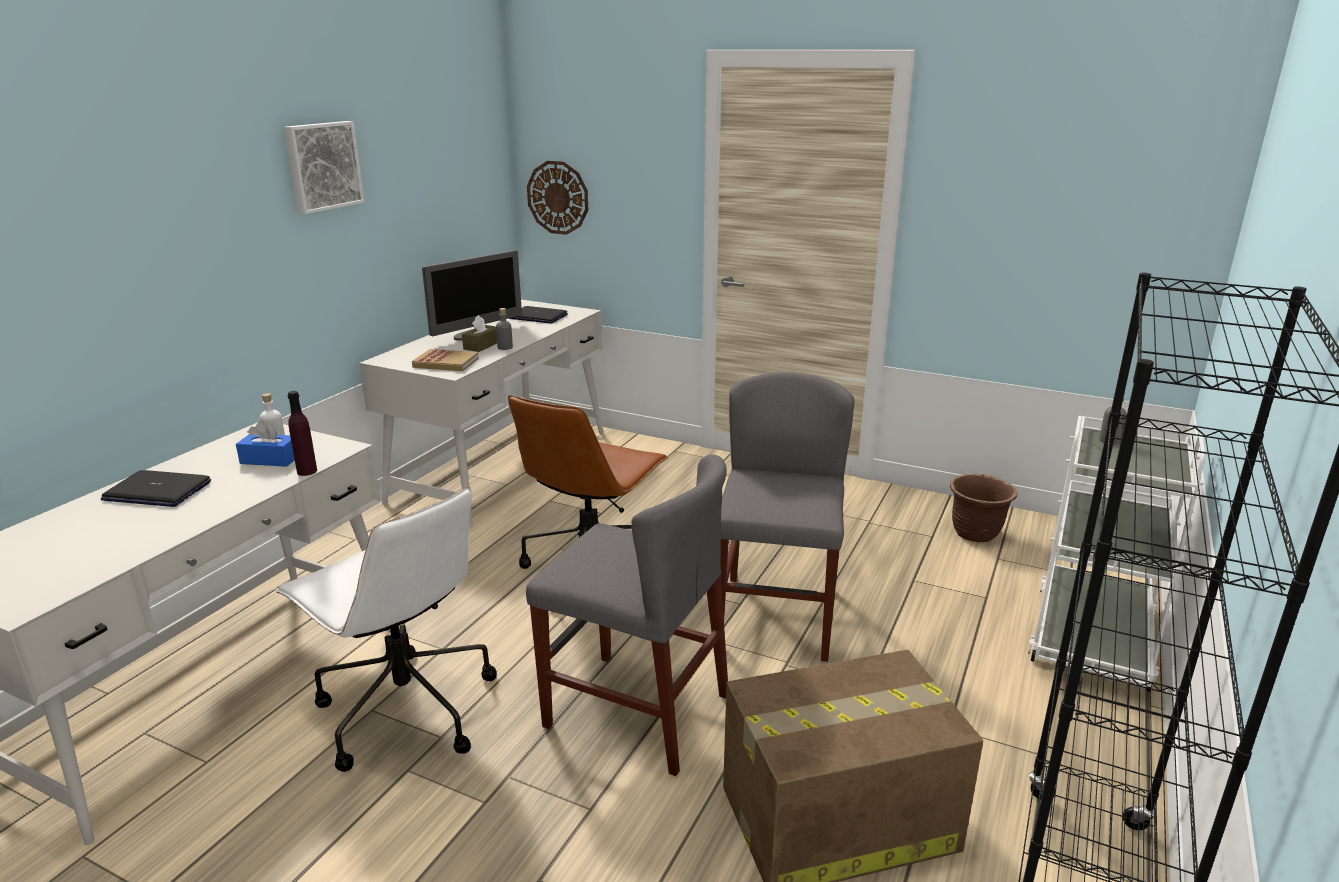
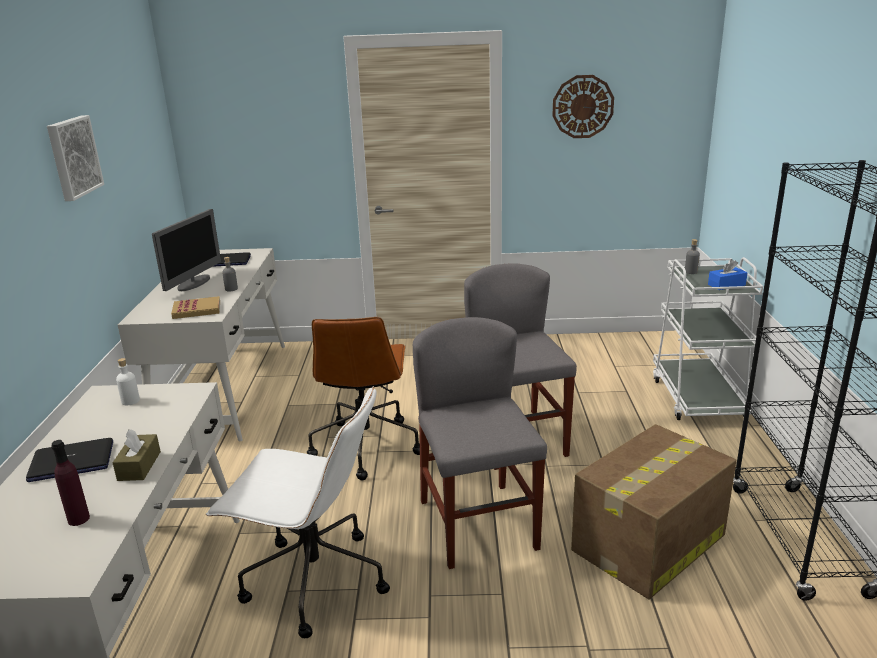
camera: 25 degrees left, 0 degrees up
(270, 459) = (143, 413): blue tissue box -> blue tissue box (726, 285)
(307, 471) = (189, 414): purple bottle -> purple bottle (78, 519)
(482, 345) = (209, 291): brown tissue box -> brown tissue box (139, 466)
(558, 197) = (220, 161): wall clock -> wall clock (582, 106)
(636, 710) = (478, 524): grey chair -> grey chair turned 105 degrees counterclockwise
(975, 533) = (590, 354): brown planter -> none

